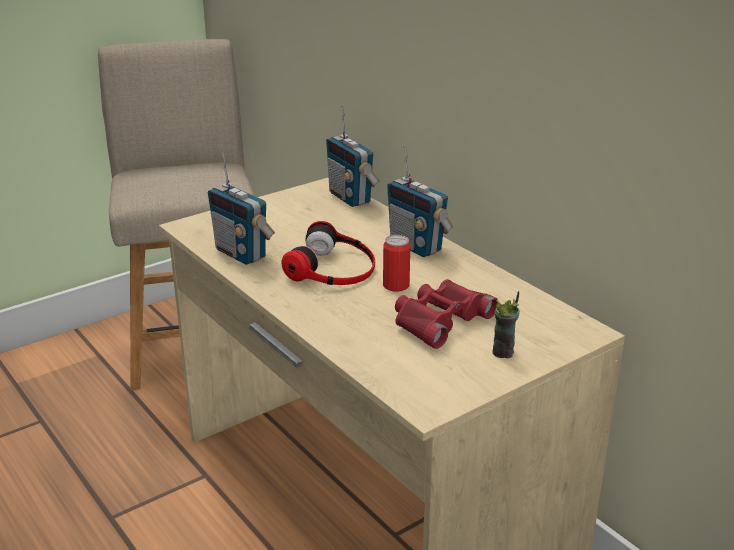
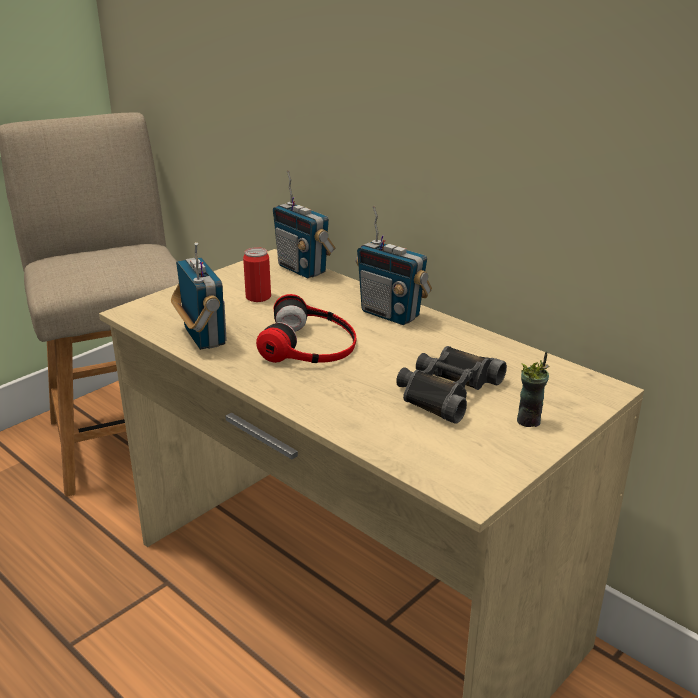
camera: 10 degrees left, 0 degrees up
(241, 253) = (203, 337): radio -> radio turned 150 degrees counterclockwise
(396, 285) = (385, 357): can -> can (258, 297)
(439, 319) = (446, 391): red binoculars -> black binoculars

